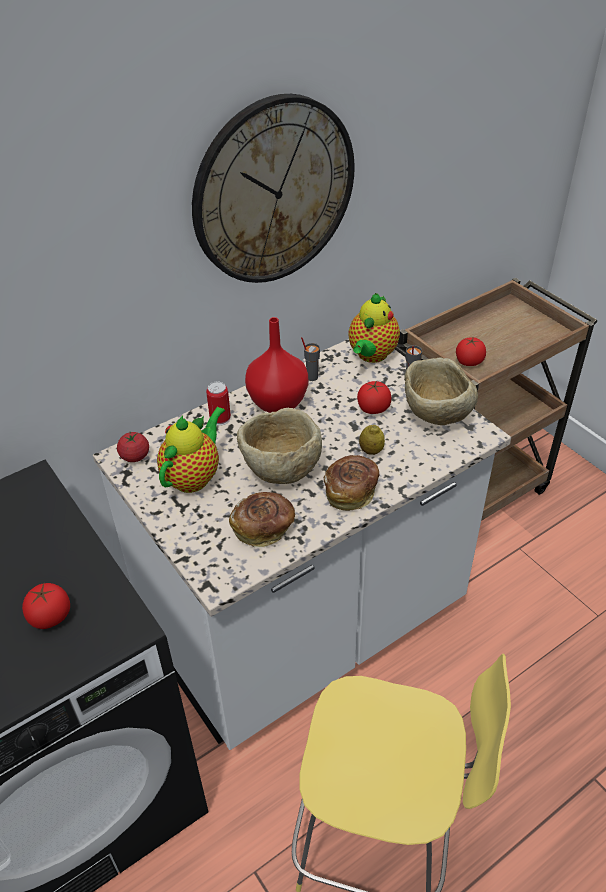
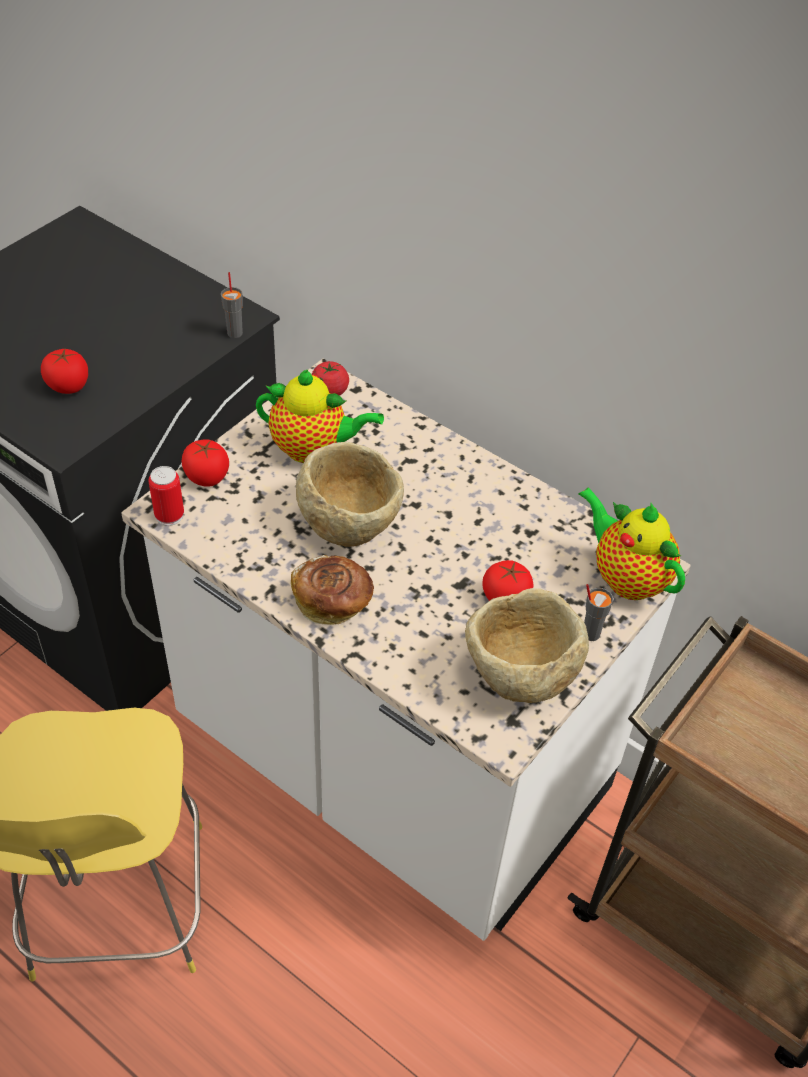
camera: 70 degrees right, 5 degrees up
(220, 419) = (422, 447): can -> can (169, 515)
(264, 528) = (248, 530): bread -> none
(274, 191) = (609, 263): wall clock -> none
(278, 404) = (474, 496): red vase -> none
(311, 377) = (544, 519): grey cup -> grey cup (235, 332)
(371, 355) = (626, 577): teapot -> teapot turned 45 degrees clockwise
(371, 451) = (417, 610): lemon -> none
(469, 362) = (733, 733): tomato -> tomato (207, 476)

